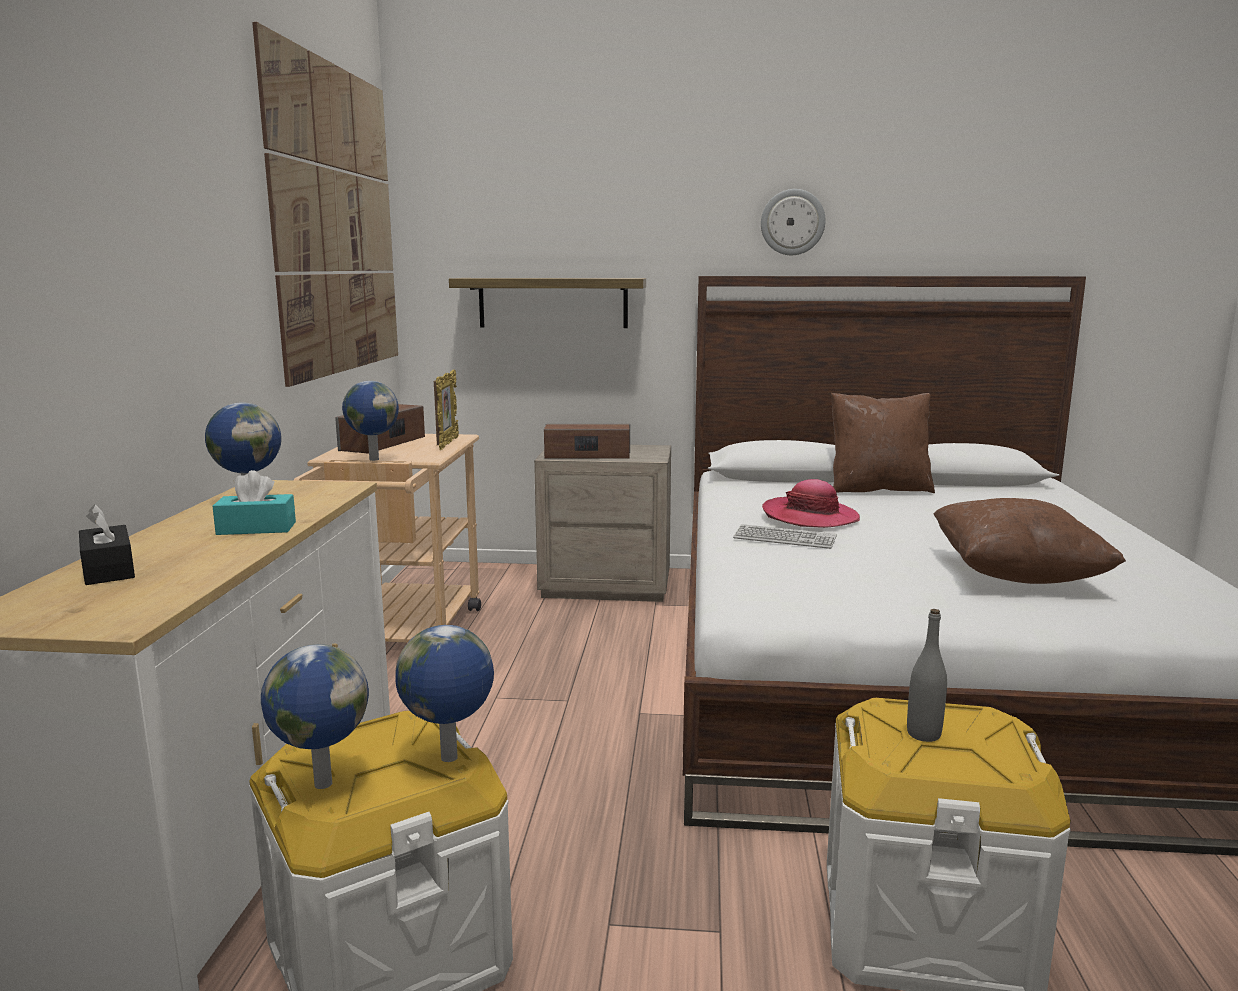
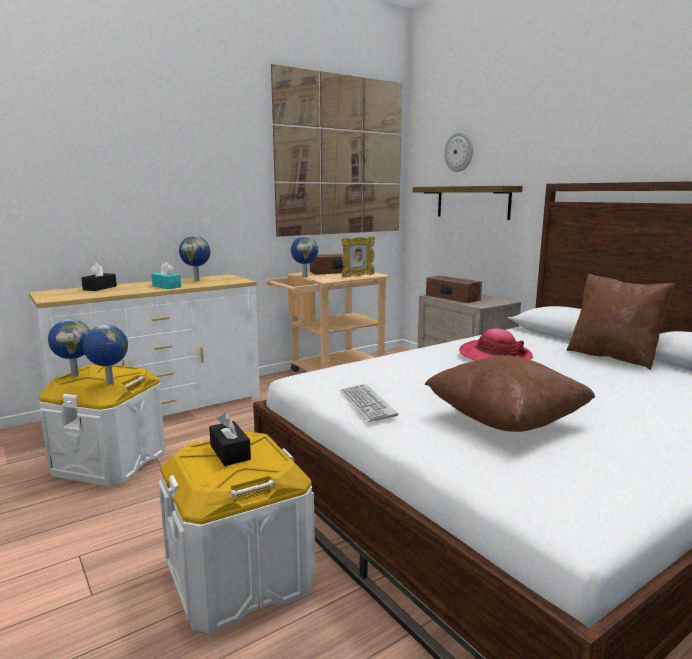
camera: 50 degrees right, 0 degrees up
(784, 538) = (437, 359): keyboard -> keyboard (367, 403)
(792, 222) = (622, 140): wall clock -> wall clock (459, 152)
(923, 734) = (230, 452): grey bottle -> black tissue box

